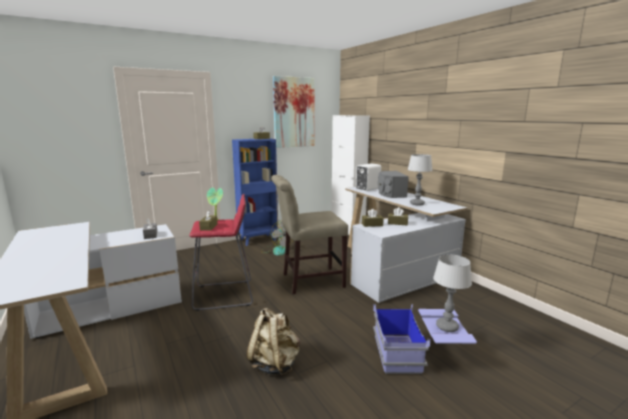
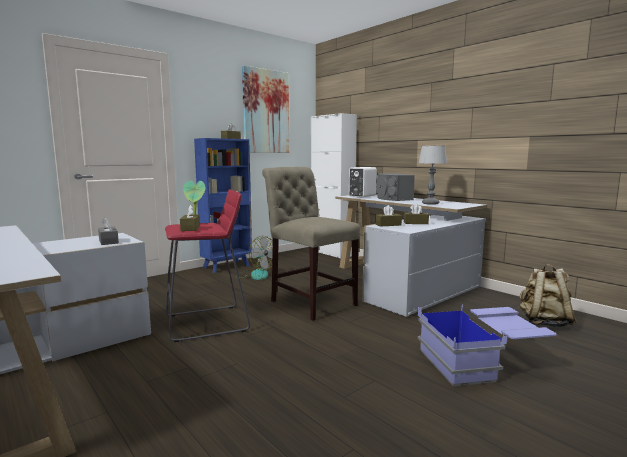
camera: 10 degrees left, 5 degrees down
(275, 364) = (309, 390): beige backpack -> beige backpack (544, 323)
(309, 280) = (310, 301): beige chair -> beige chair turned 75 degrees clockwise
(447, 327) = (513, 324): table lamp -> none

